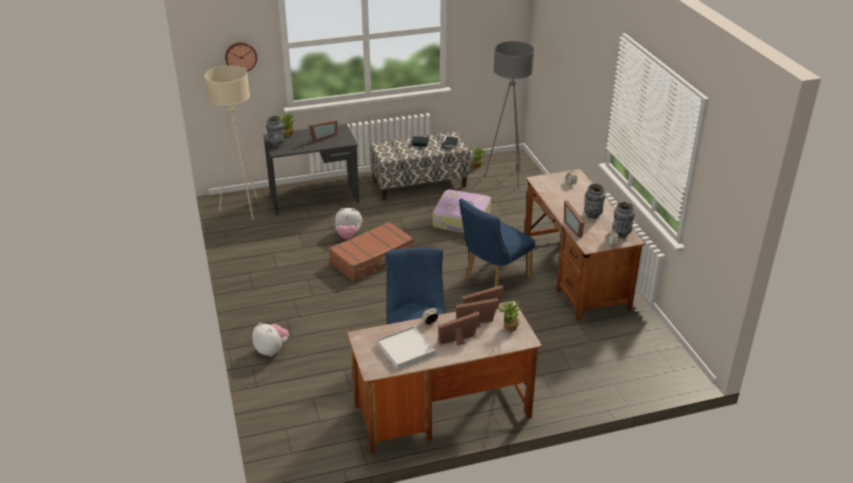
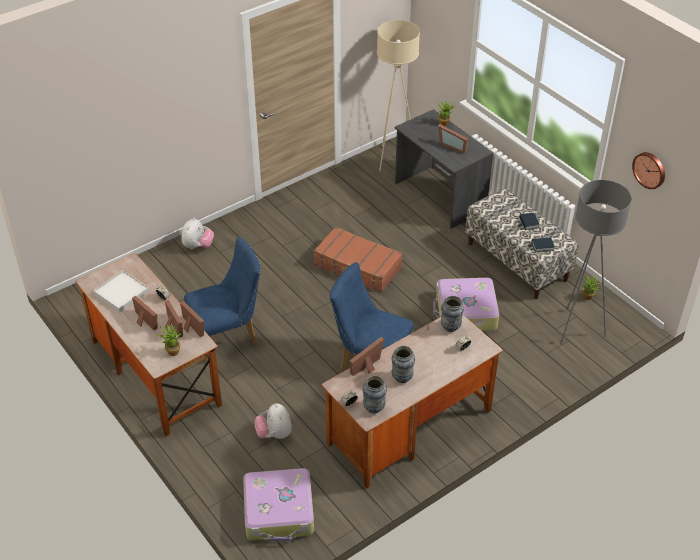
camera: 70 degrees right, 10 degrees up
(240, 57) = (442, 27): wall clock -> wall clock (650, 169)
(276, 144) = (419, 123): vase -> vase (450, 327)
(348, 235) = (389, 239): plush toy -> plush toy (274, 434)
(643, 362) = (279, 512): none -> suitcase

